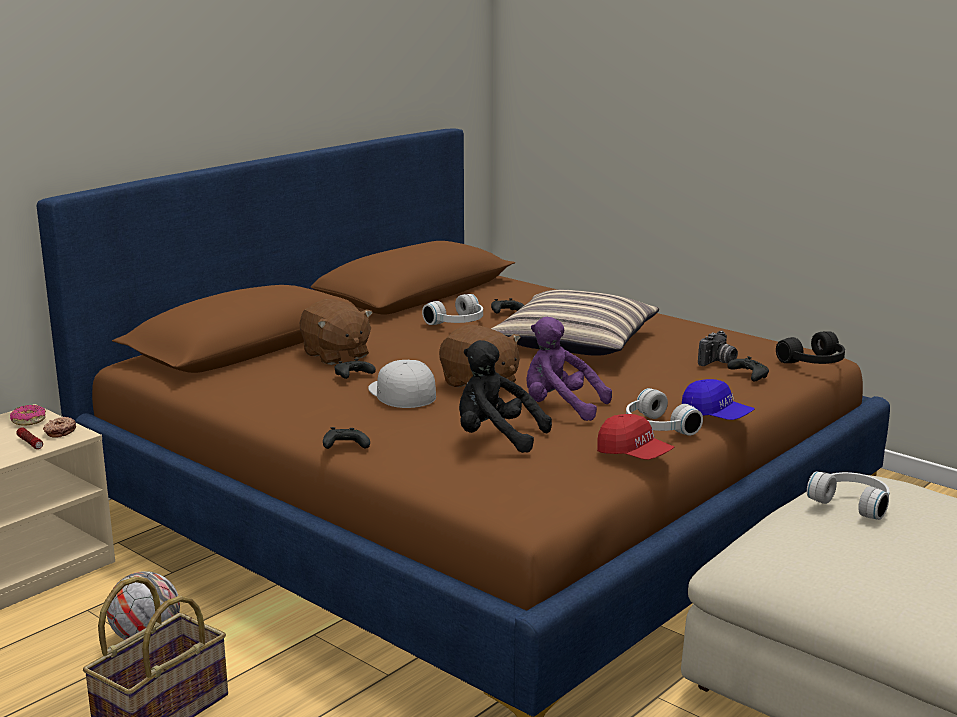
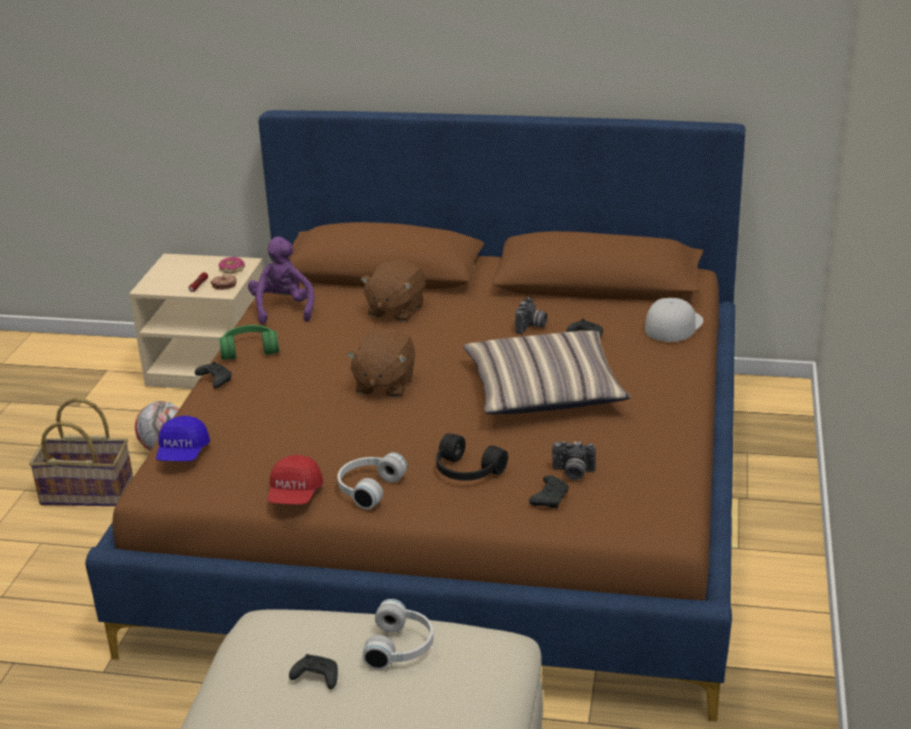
camera: 60 degrees right, 10 degrees up
(304, 420) = (249, 349): none -> green headphones
(352, 376) = (354, 333): black game controller -> black game controller (315, 678)
(401, 392) = (334, 362): white cap -> white cap (673, 325)
(458, 323) = (531, 327): white headphones -> camera
(496, 438) = (270, 427): black plush toy -> none
(560, 408) = (372, 434): purple plush toy -> purple plush toy (283, 309)
(716, 417) = (423, 509): blue cap -> blue cap (183, 453)
(815, 363) = (637, 526): black headphones -> black headphones (466, 472)

